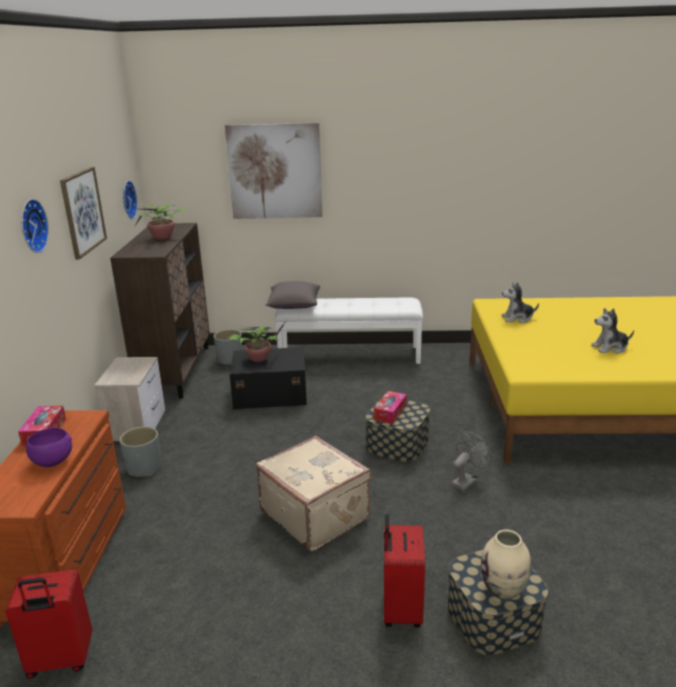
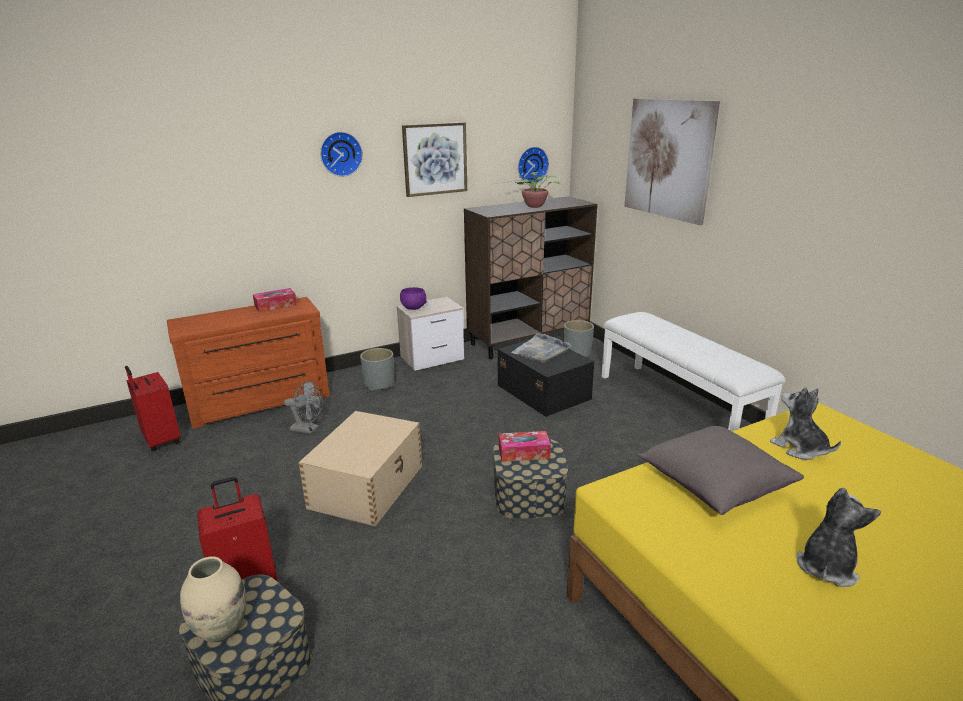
camera: 60 degrees right, 0 degrees up
(52, 461) = (237, 320): purple bowl -> purple bowl (413, 308)
(260, 359) = (541, 351): potted plant -> grey tray
(293, 305) = (634, 319): grey pillow -> grey pillow (713, 485)
(315, 514) = (368, 485): beige suitcase -> beige storage box
(467, 481) = (498, 572): grey fan -> grey fan (308, 429)
(610, 348) = (826, 566): plush toy -> plush toy turned 75 degrees clockwise

